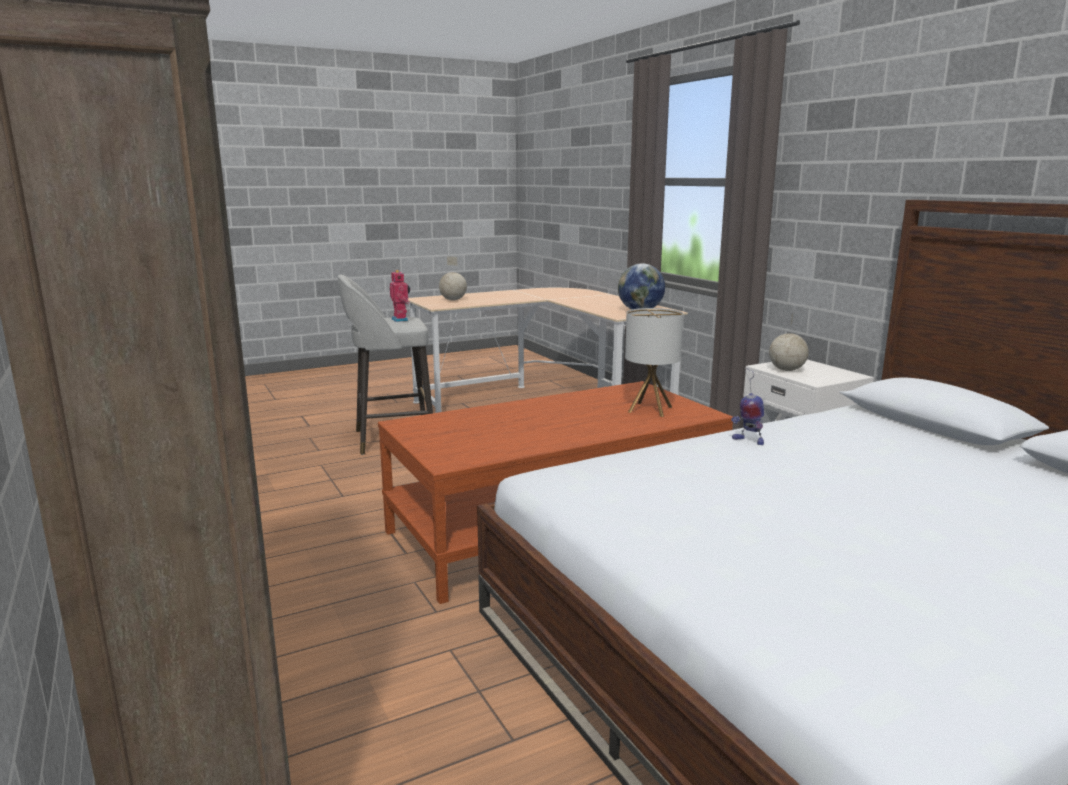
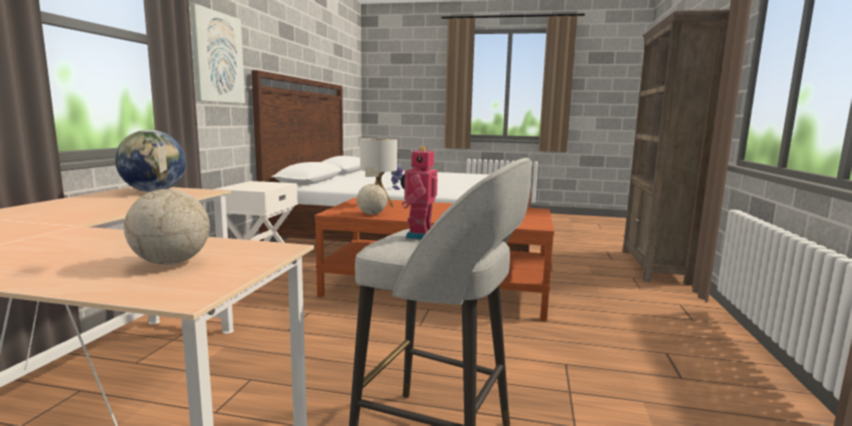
camera: 140 degrees left, 5 degrees down
(787, 370) = (263, 187): globe -> globe (371, 214)
(845, 188) = (217, 57): none -> picture

